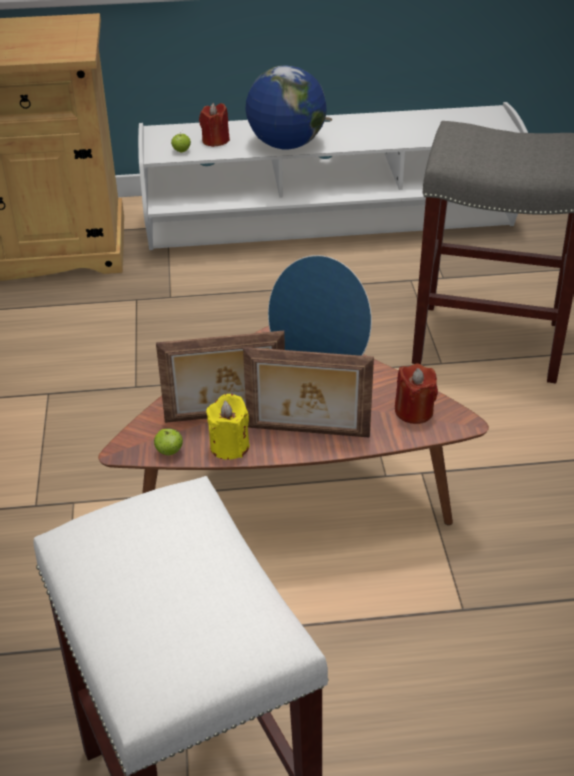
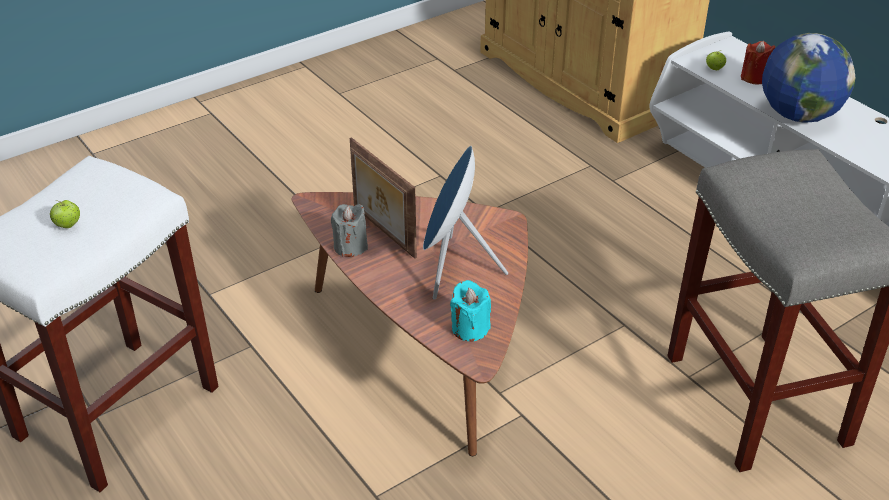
camera: 60 degrees right, 0 degrees up
(169, 452) = (323, 221): apple -> apple (68, 225)
(229, 446) = (350, 246): yellow candle -> grey candle
(307, 433) = (396, 279): picture frame -> none
(414, 411) = (470, 328): red candle -> turquoise candle

